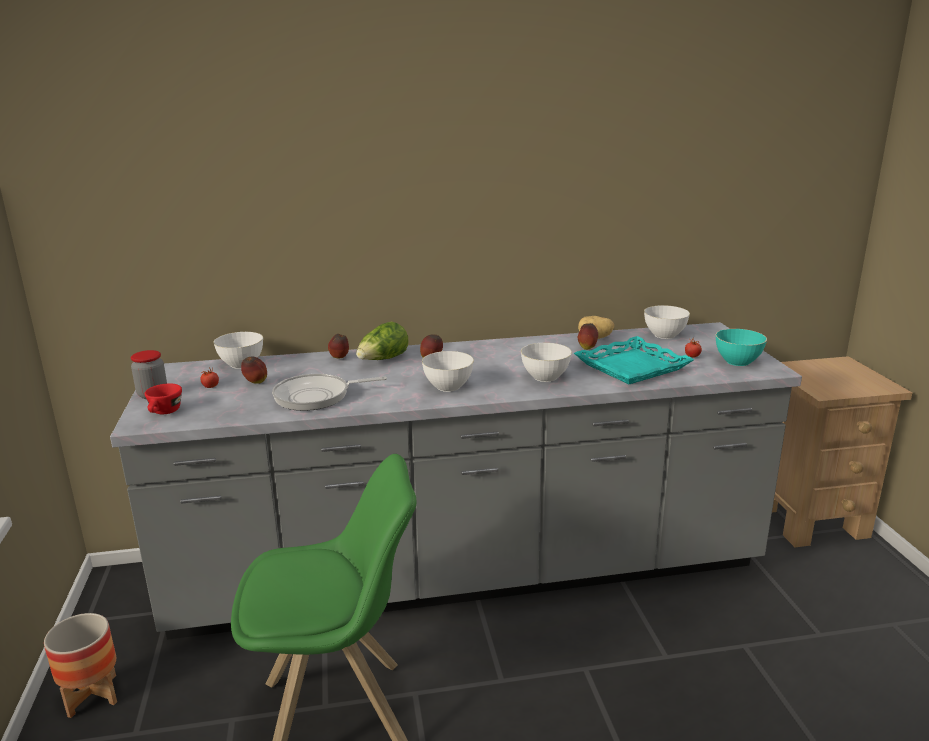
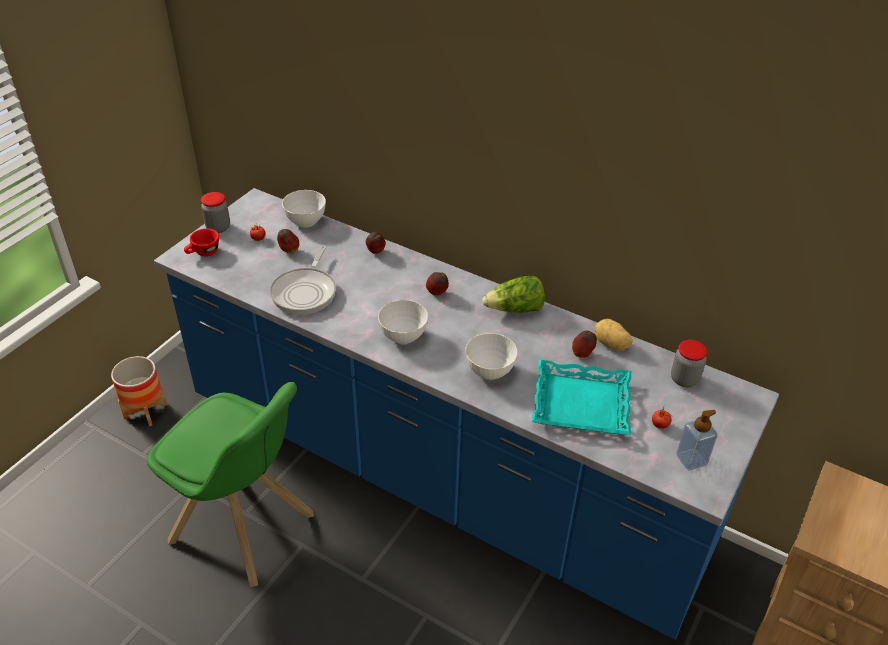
camera: 40 degrees right, 20 degrees up
(316, 396) = (305, 292): frying pan -> frying pan turned 105 degrees counterclockwise
(383, 360) = (402, 273): lettuce -> lettuce (515, 309)
(467, 573) = (440, 474): grey counter -> blue counter
(664, 335) = (684, 379): white bowl -> jar
(737, 361) = (691, 459): turquoise bowl -> soap dispenser

